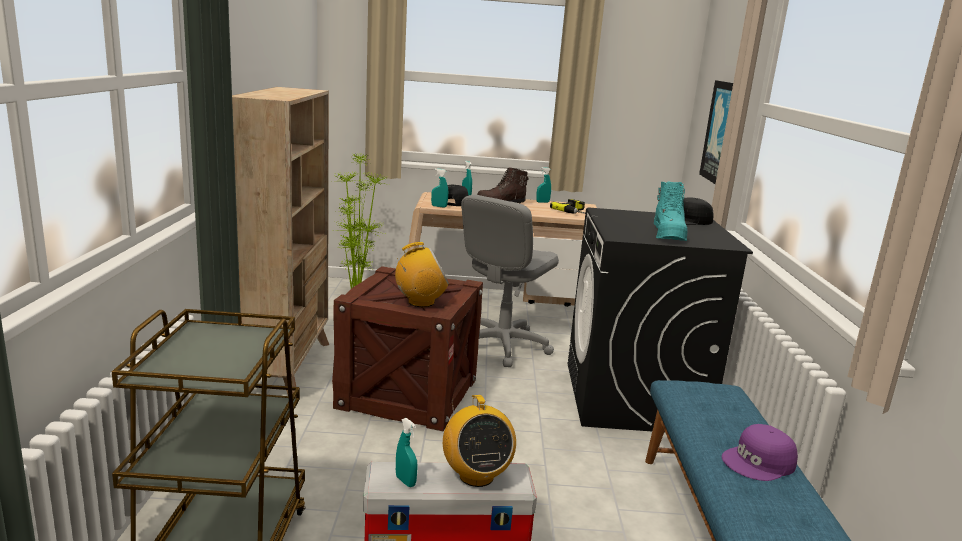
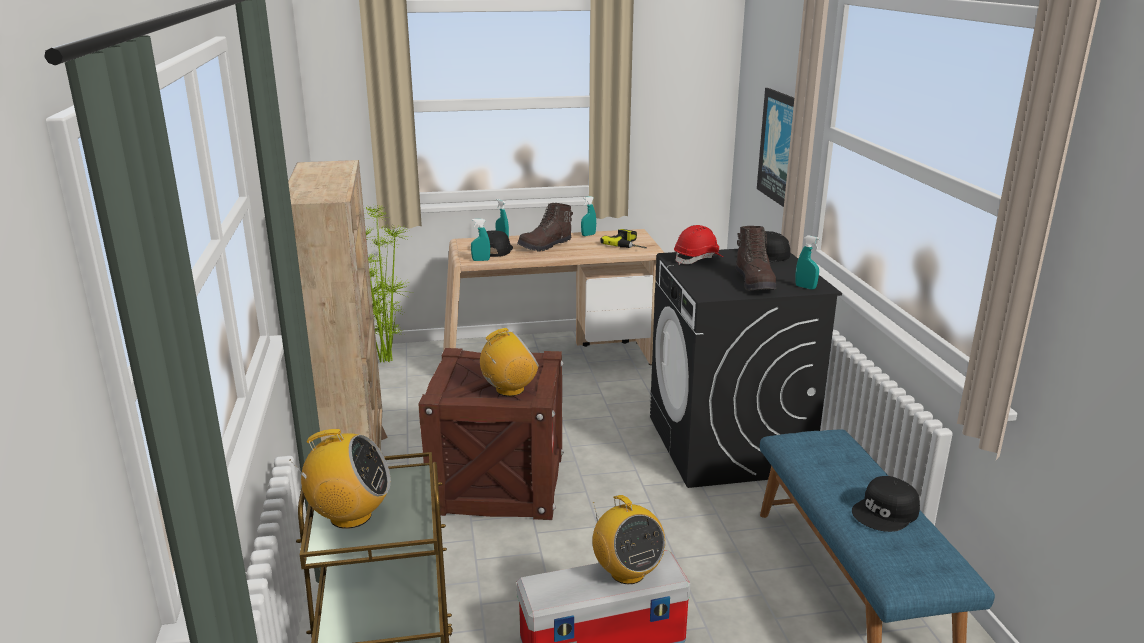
camera: 10 degrees left, 5 degrees up
(189, 354) = (350, 516): none -> radio
(405, 481) = (563, 592): turquoise spray bottle -> turquoise spray bottle (805, 287)
(502, 346) = (574, 406): grey office chair -> none
(622, 215) = (698, 259): none -> red hard hat
(668, 235) = (755, 282): turquoise boot -> brown boot
(759, 462) = (886, 512): purple cap -> black cap

